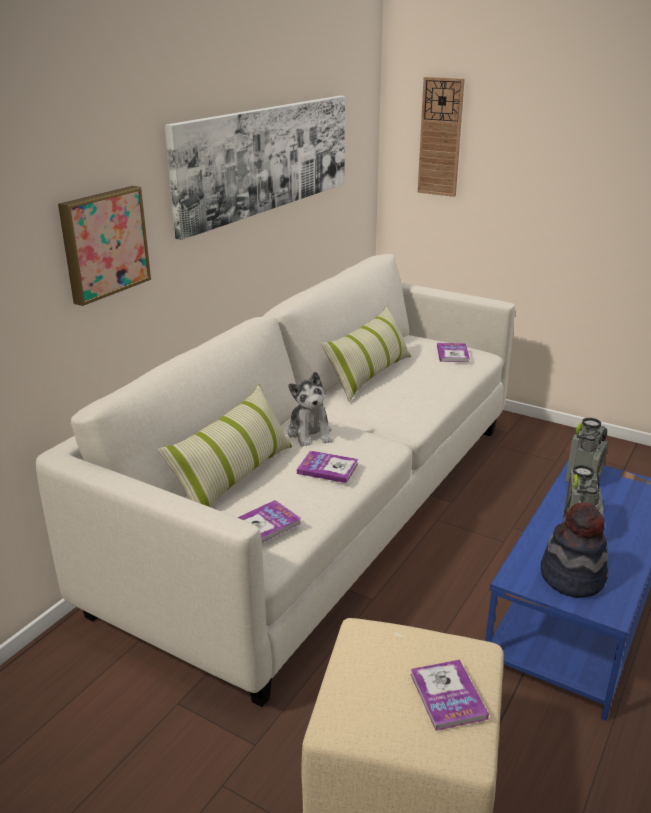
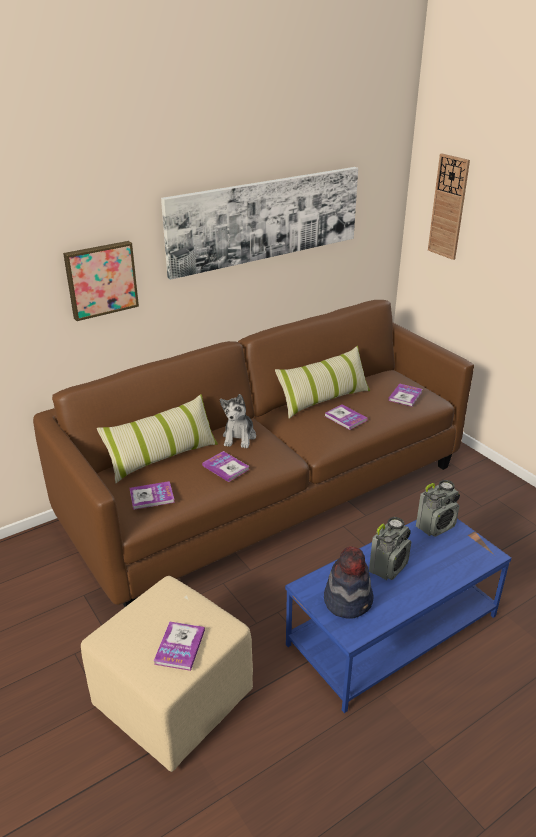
camera: 25 degrees right, 5 degrees up
(324, 508) = (267, 493): white sofa -> brown sofa
(412, 387) = (345, 418): none -> book

